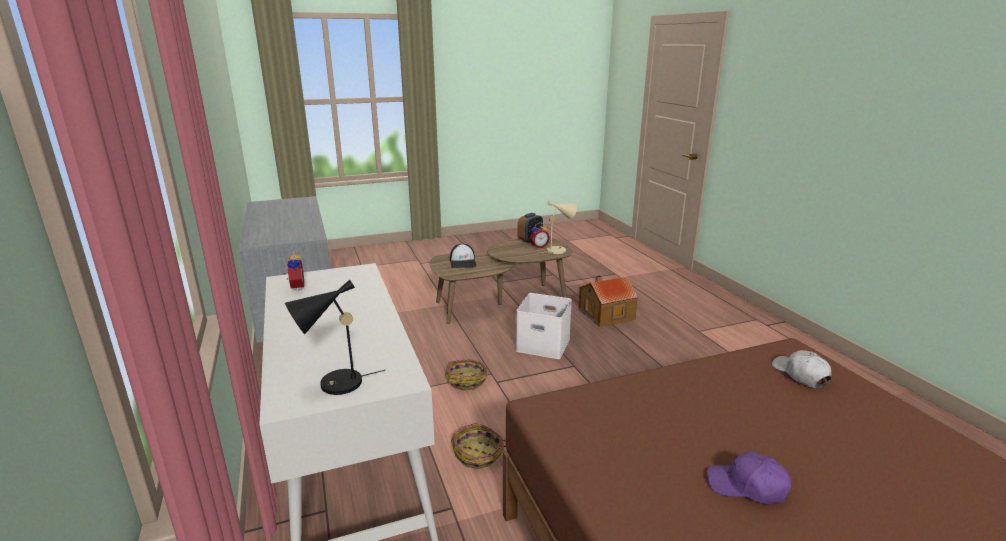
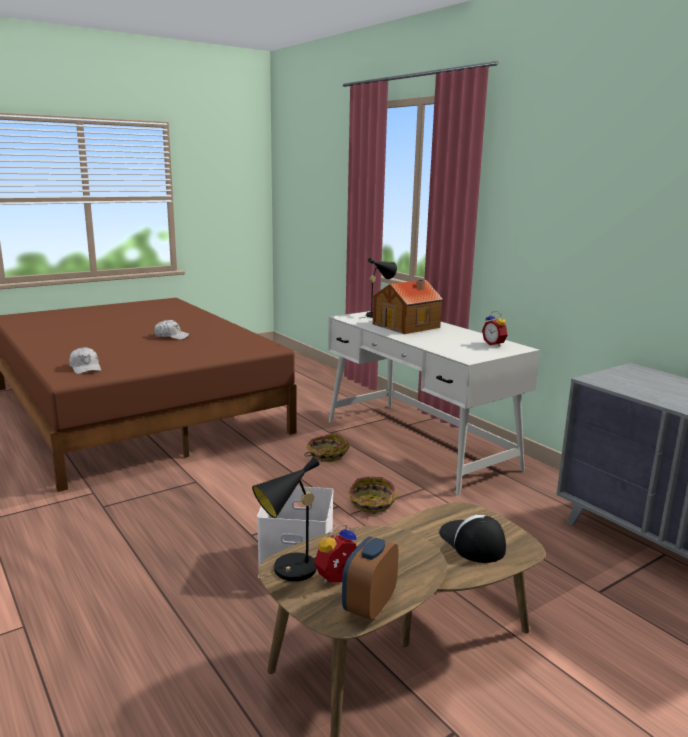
camera: 165 degrees right, 5 degrees down
(558, 250) = (290, 571): beige table lamp -> black table lamp
(605, 314) = (189, 647): toy house -> toy house (407, 326)
(747, 487) = (172, 336): purple cap -> white cap

